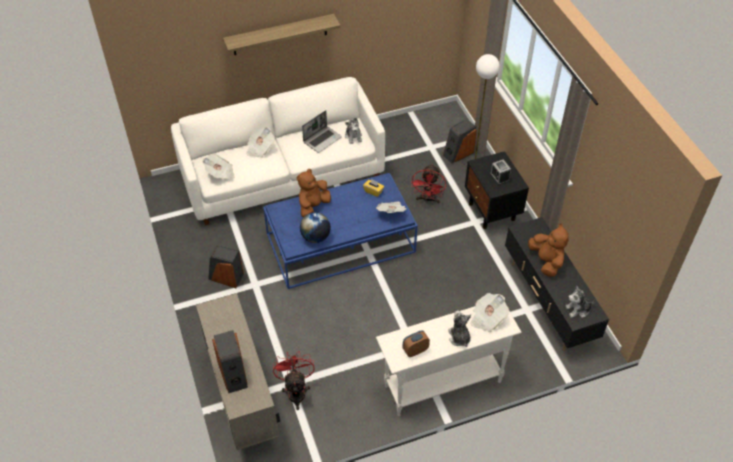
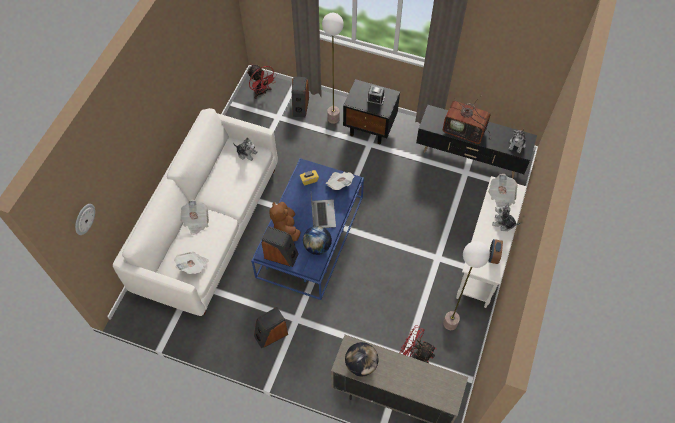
camera: 50 degrees left, 10 degrees up
(161, 59) = (84, 219): none -> wall clock
(218, 321) = (361, 364): none -> globe
(233, 374) = (419, 386): speaker -> speaker (281, 255)
(280, 35) = (148, 118): shelf -> none
(322, 139) = (229, 174): laptop -> laptop (322, 214)
(354, 397) = (450, 323): none -> floor lamp
(428, 199) = (323, 155): red fan -> red fan (262, 92)
(546, 261) = (465, 131): brown plush toy -> television

